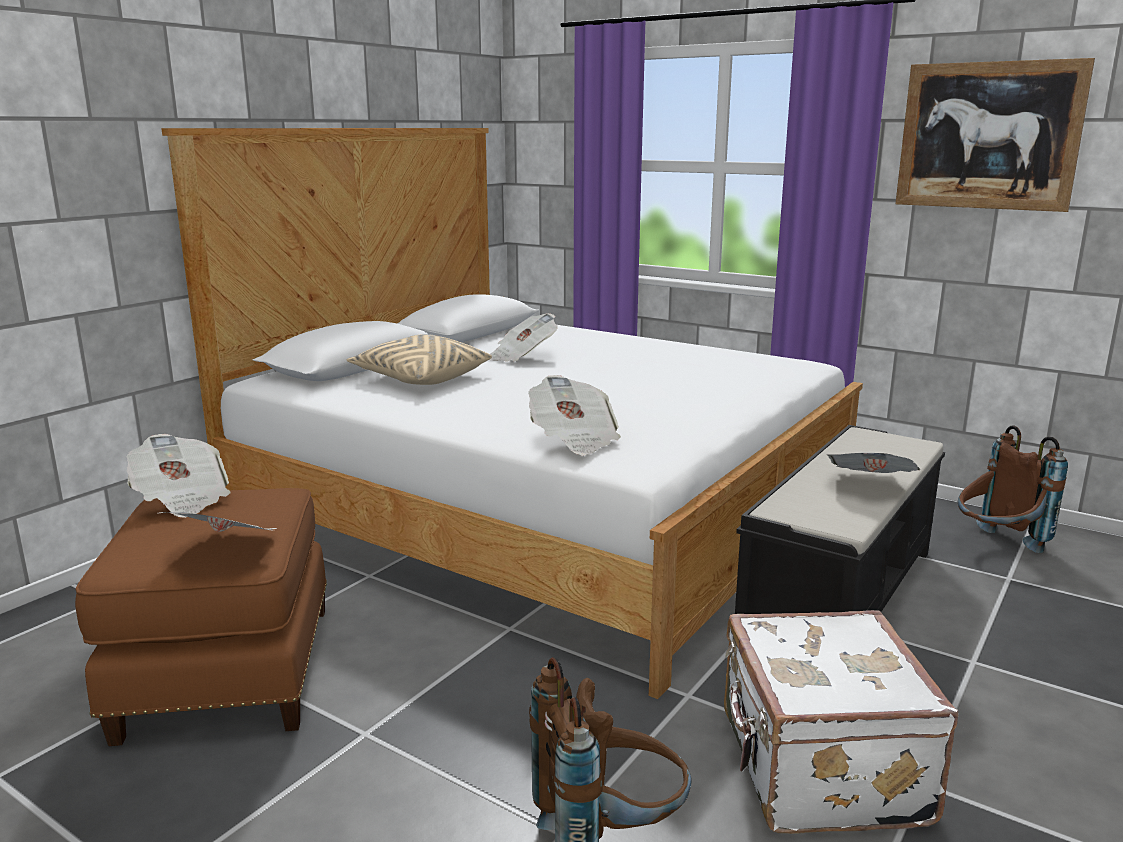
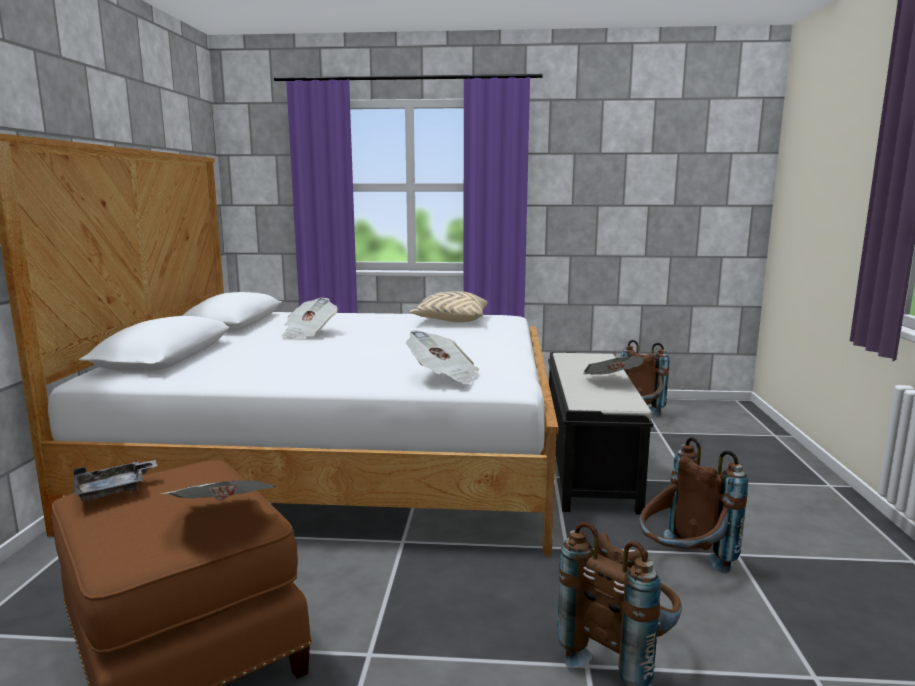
camera: 30 degrees left, 5 degrees down
(182, 499) = (114, 490): newspaper -> grey tray
(420, 378) = (248, 357): beige pillow -> beige pillow (450, 320)
(818, 769) = (682, 566): white suitcase -> brown backpack
(988, 136) = (589, 163): picture -> none

